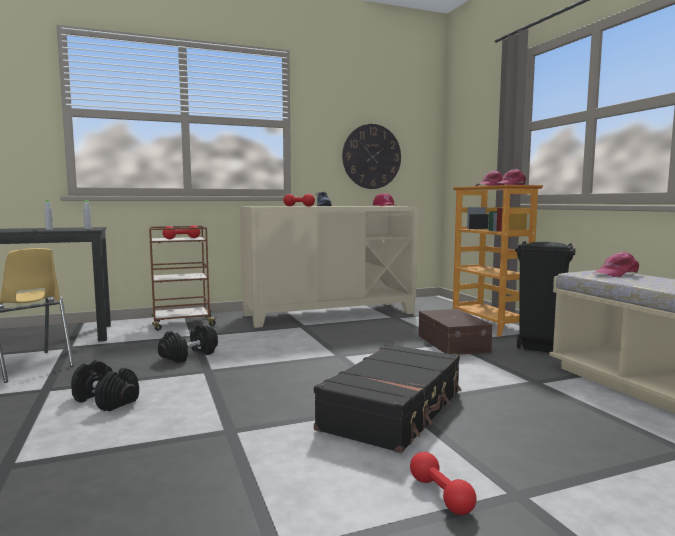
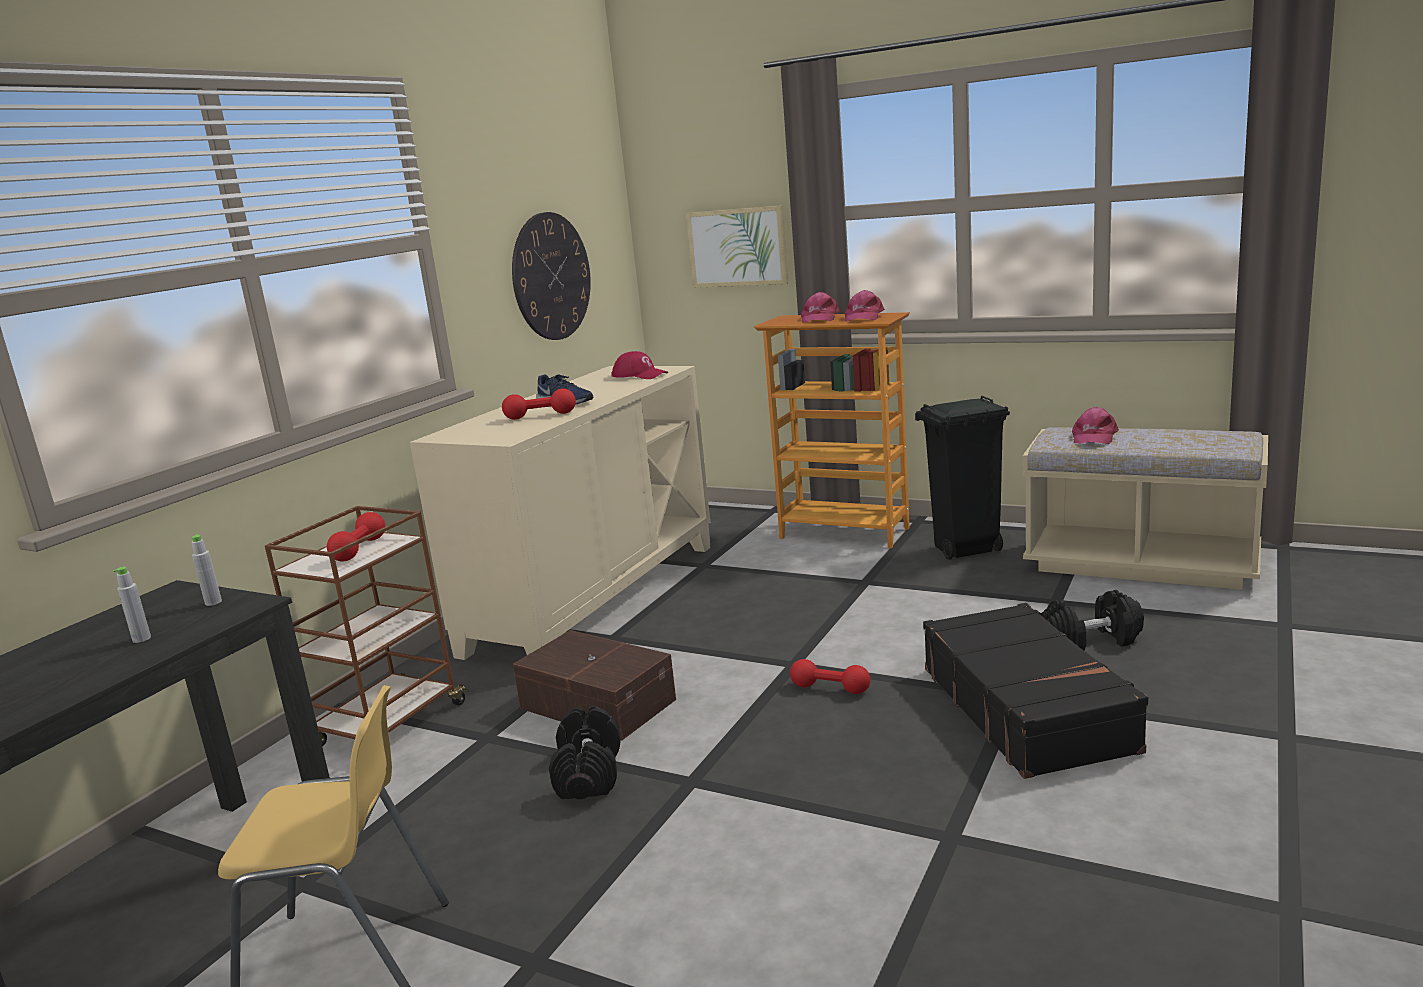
camera: 40 degrees left, 10 degrees up
(105, 400) = (687, 910): black dumbbell -> black dumbbell (1090, 641)
(440, 495) = (1251, 773): red dumbbell -> red dumbbell (830, 688)
(453, 343) = (869, 580): brown storage box -> brown storage box (598, 703)
(481, 151) = (738, 247): none -> picture

